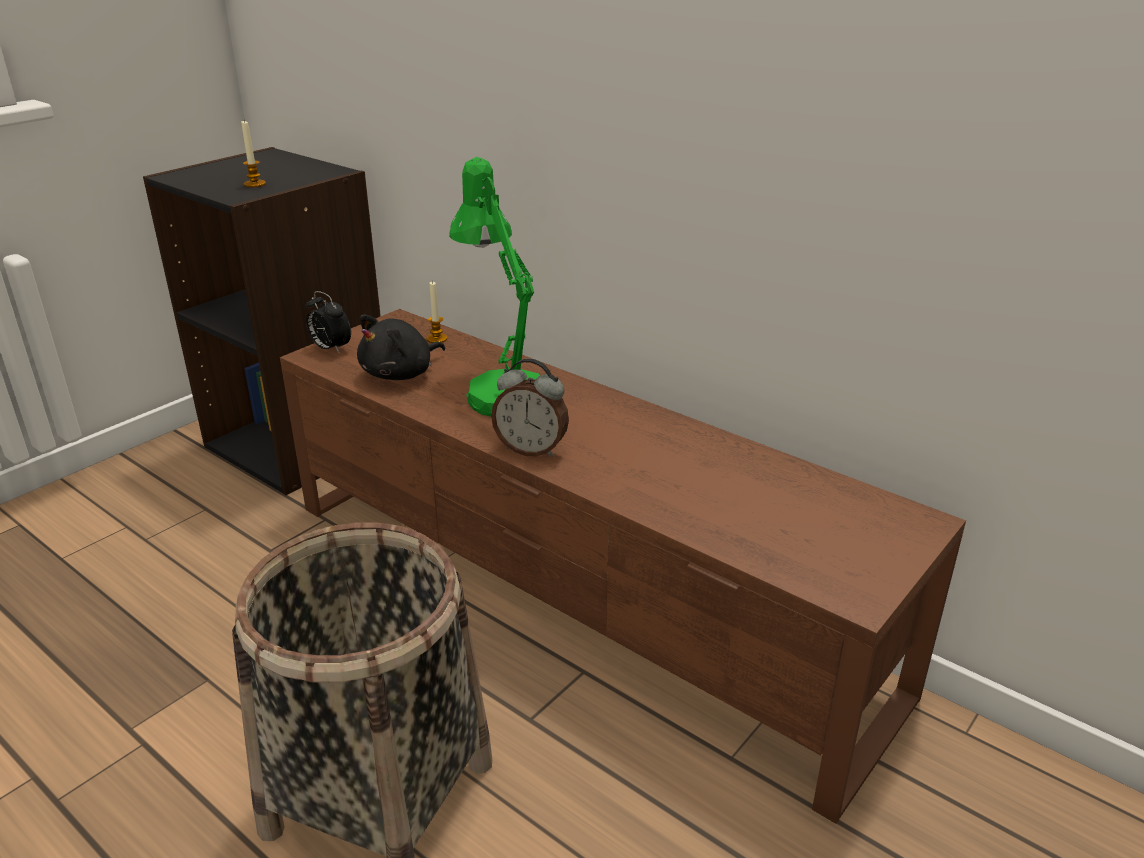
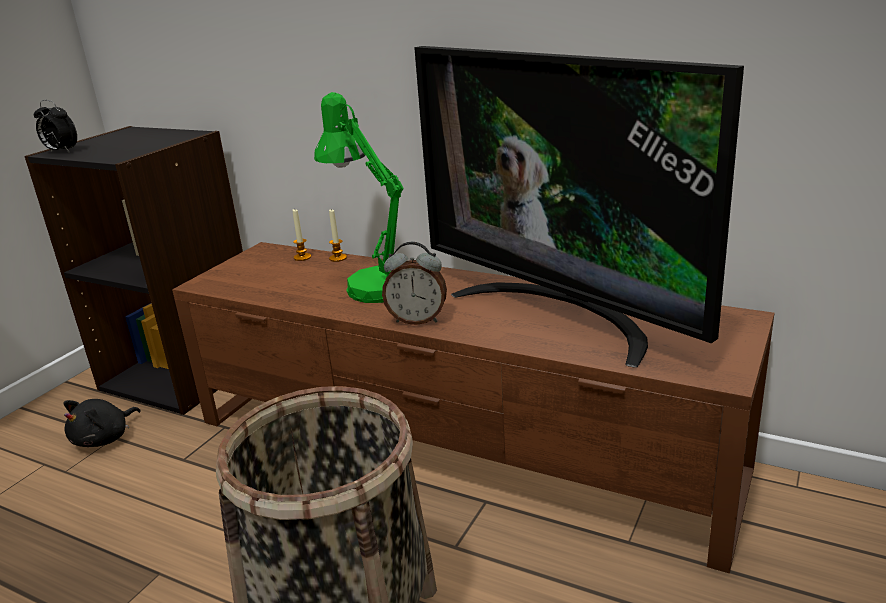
camera: 10 degrees left, 5 degrees down
(255, 184) = (129, 149): candle -> candle (338, 258)
(330, 349) = (214, 277): alarm clock -> alarm clock (61, 151)
(401, 374) = (283, 285): black plush toy -> black plush toy (105, 439)
(703, 472) = (562, 313): none -> television

